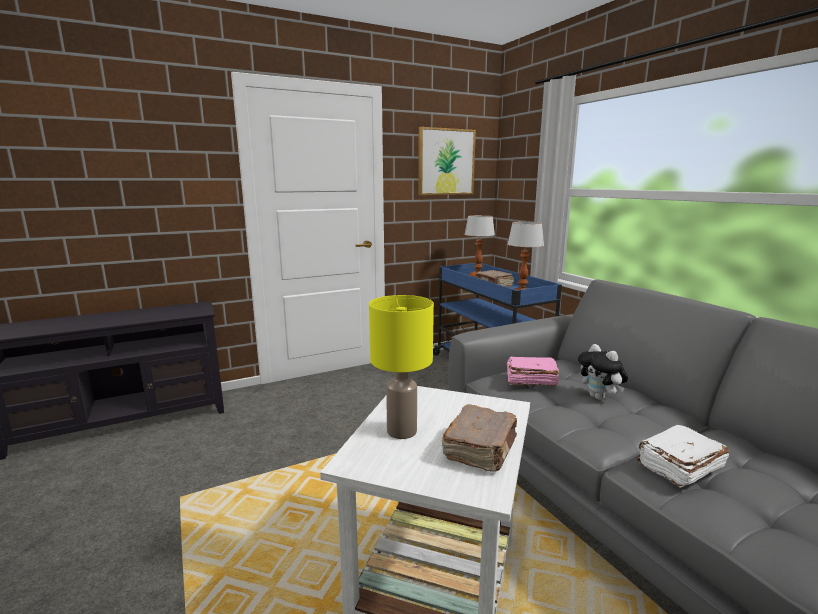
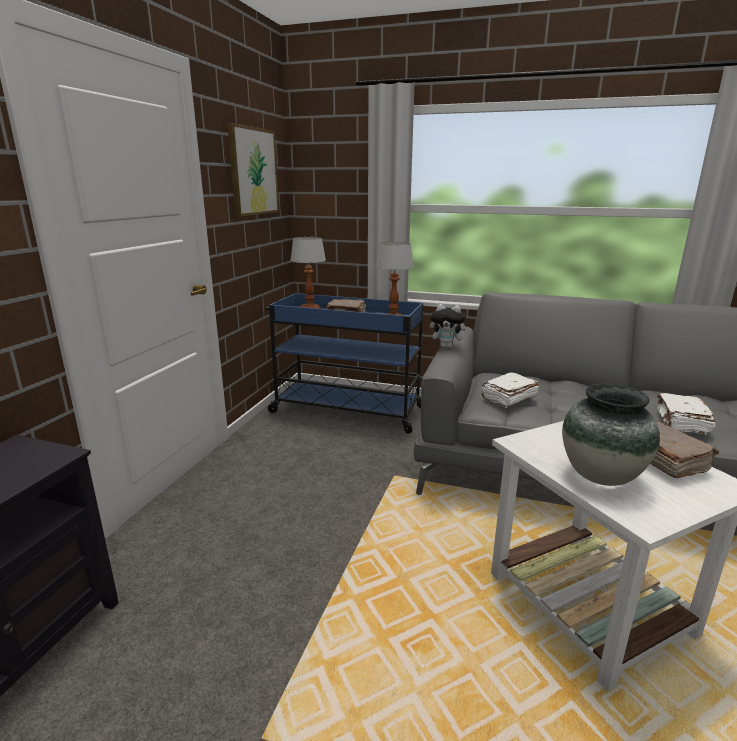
camera: 45 degrees left, 5 degrees up
(402, 430) = (600, 476): yellow table lamp -> vase
(530, 380) = (508, 398): pink book -> white book
(600, 398) = (564, 394): plush toy -> plush toy (447, 347)

